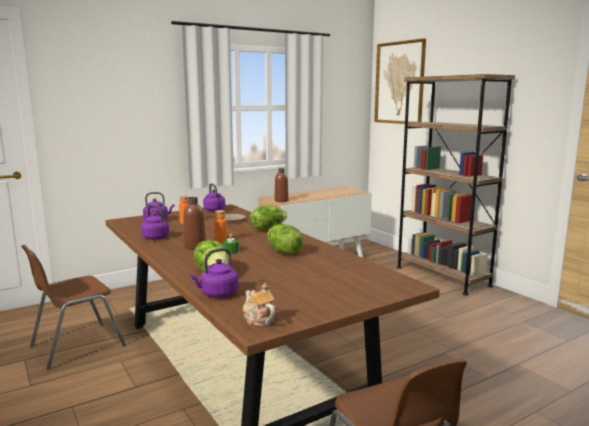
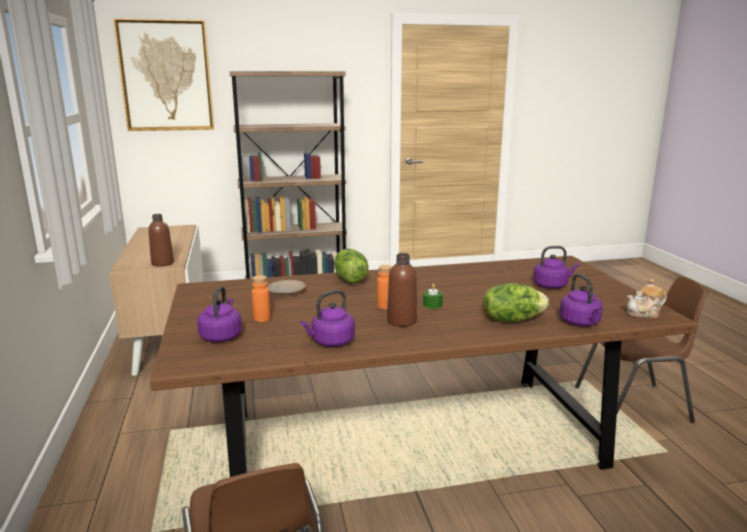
camera: 70 degrees left, 5 degrees up
(215, 210) = (207, 295): purple kettle -> purple kettle (552, 285)
(283, 252) = (451, 284): lettuce -> none

